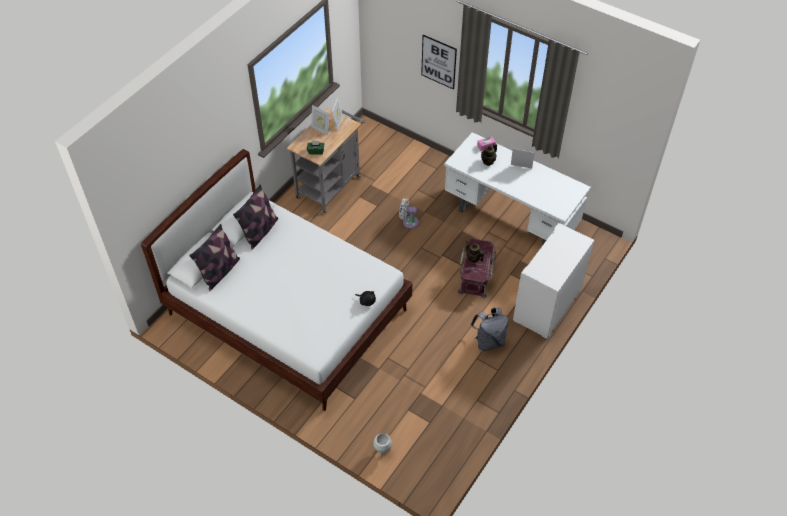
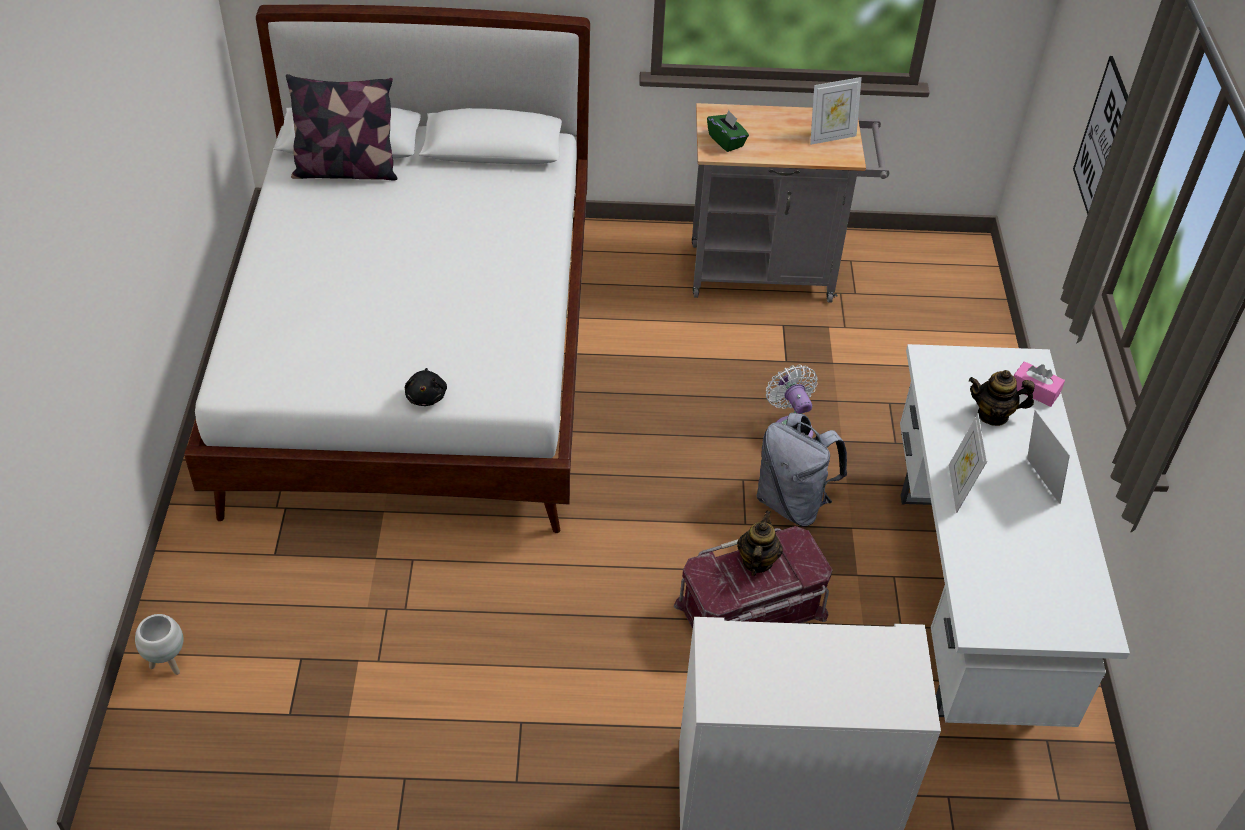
camera: 55 degrees right, 5 degrees down
(260, 231) = (482, 176): pillow -> none
(320, 129) = (788, 123): picture frame -> picture frame (959, 488)
(488, 341) = (585, 724): grey backpack -> grey backpack (793, 503)

